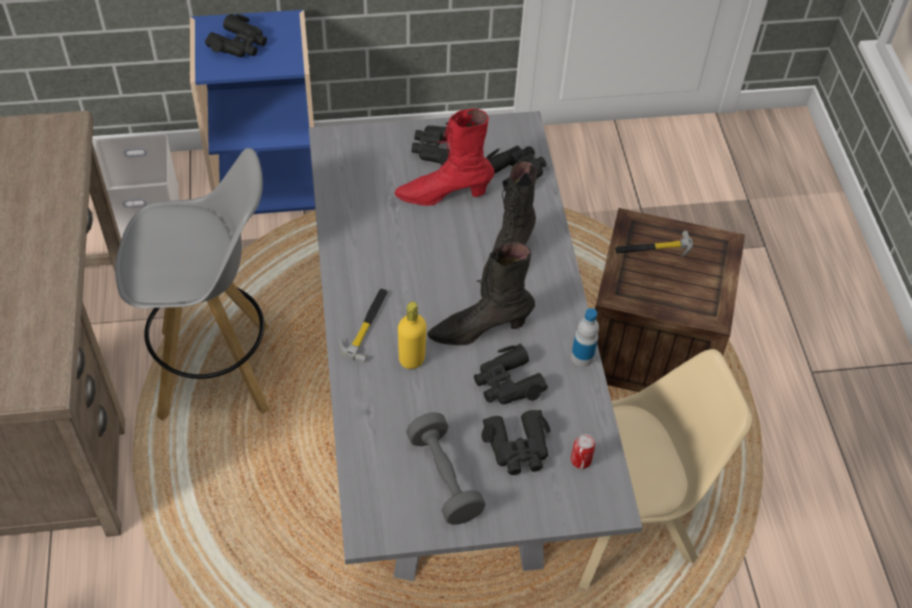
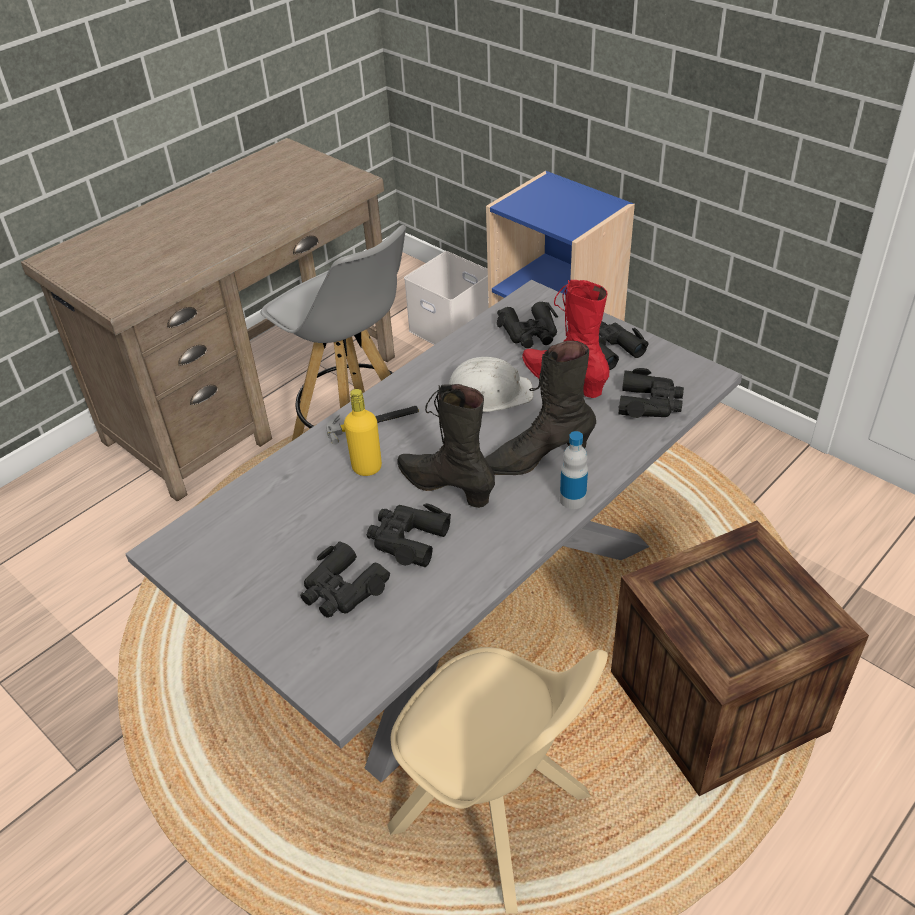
camera: 55 degrees right, 10 degrees down
(239, 44) = (553, 201): black binoculars -> black binoculars (530, 333)
(410, 242) = (488, 394): none -> white hard hat
(444, 478) = (262, 562): grey dumbbell -> none
(580, 460) = (372, 643): can -> none
(582, 357) = (495, 571): bottle -> bottle (572, 499)
(653, 249) = (745, 575): hammer -> none

